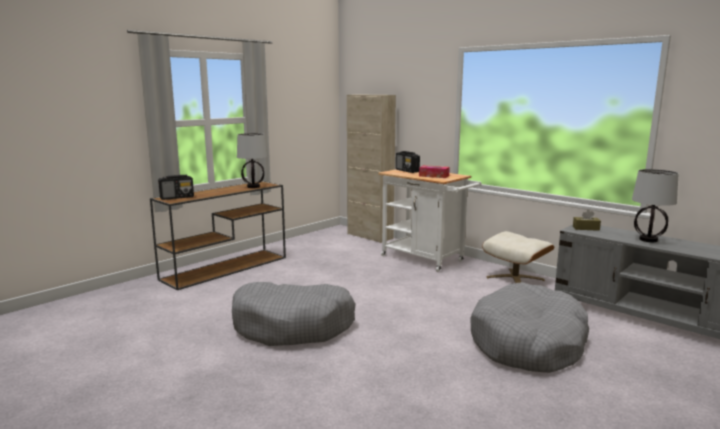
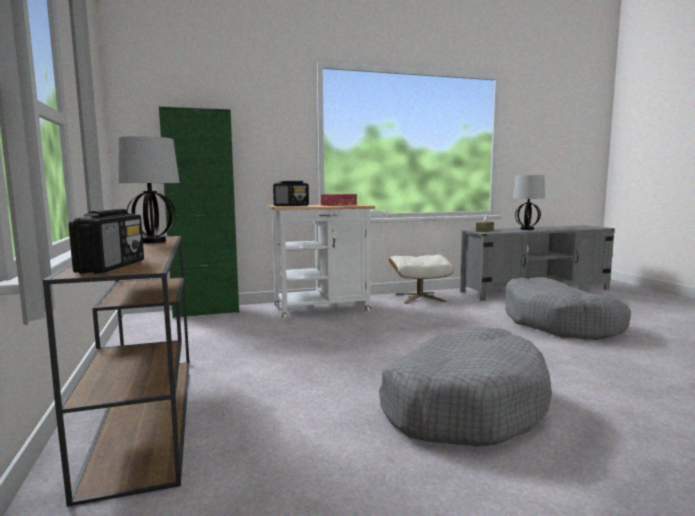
camera: 60 degrees left, 5 degrees down
(370, 236) = (206, 312): beige cabinet -> green cabinet

